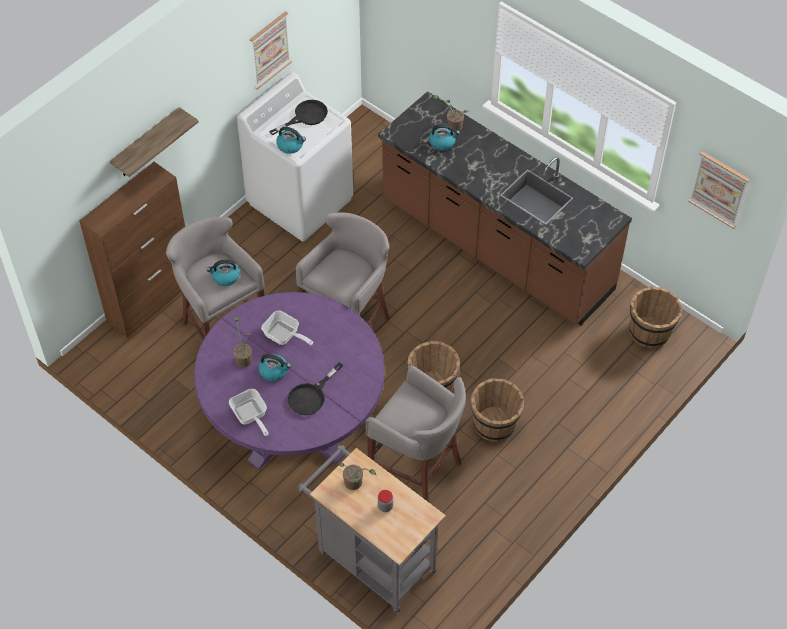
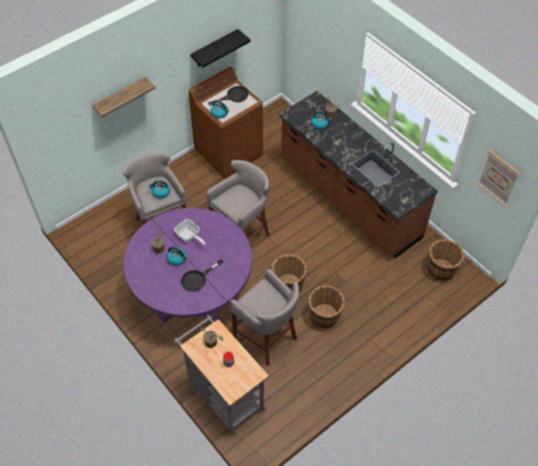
camera: 10 degrees right, 0 degrees up
(152, 300) = (121, 202): brown cabinet -> none
(250, 416) = (154, 287): frying pan -> none
(269, 50) = (214, 49): picture -> black shelf
(301, 201) = (229, 152): white washing machine -> brown washing machine

